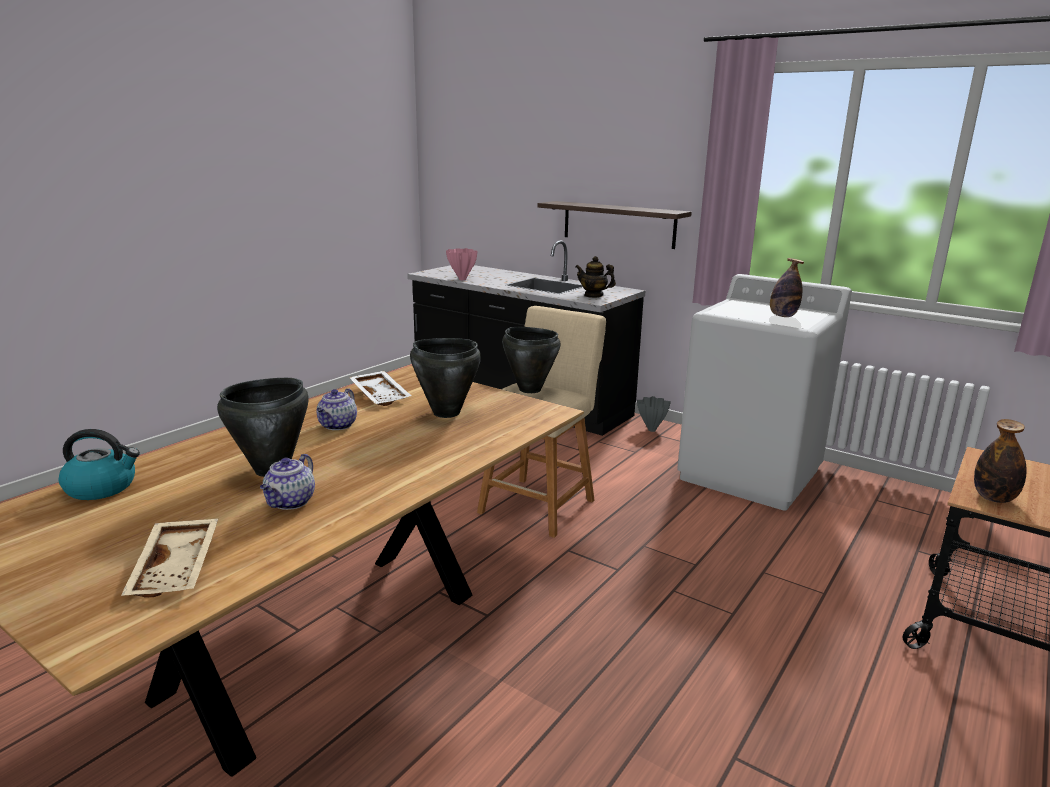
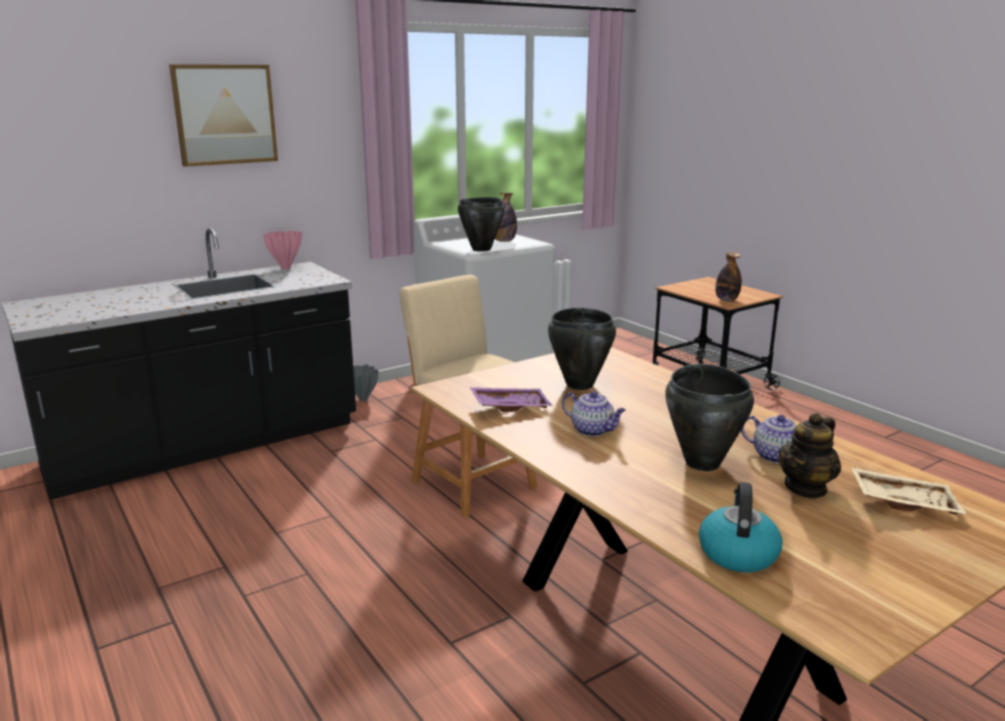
camera: 70 degrees left, 0 degrees up
(381, 395) = (510, 406): white tray -> purple tray
(462, 279) = (119, 311): pink vase -> pink vase (285, 268)
(529, 389) = (471, 365): black cooking pot -> black cooking pot (481, 249)
(593, 295) = (306, 277): teapot -> teapot (806, 488)
(603, 152) = (225, 114): none -> picture
(618, 224) = (259, 196): shelf -> none

